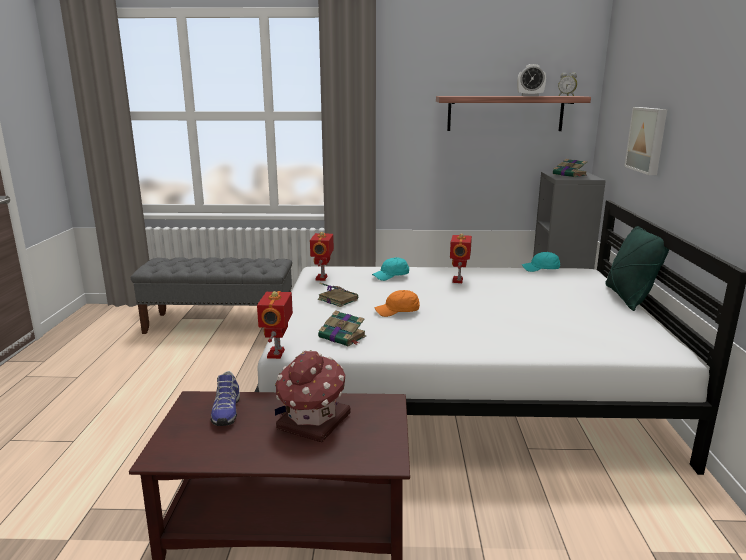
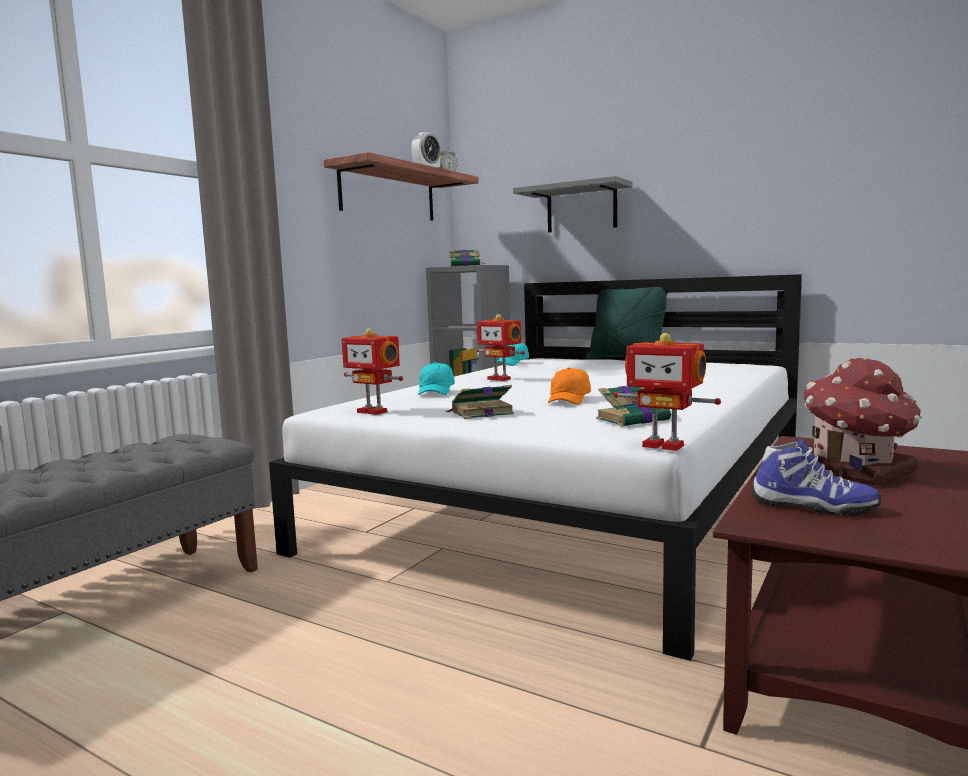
camera: 60 degrees left, 10 degrees down
(648, 140) = (581, 208): picture -> grey shelf

